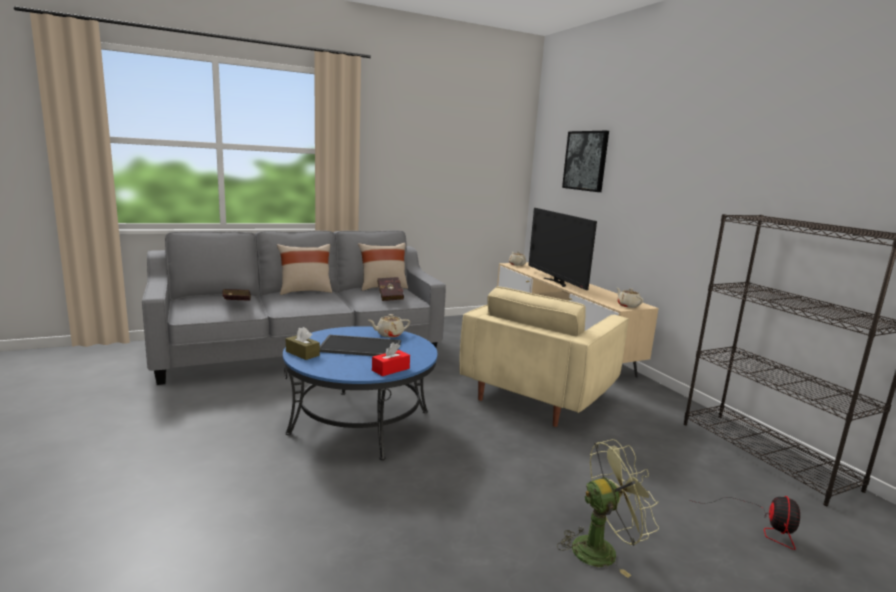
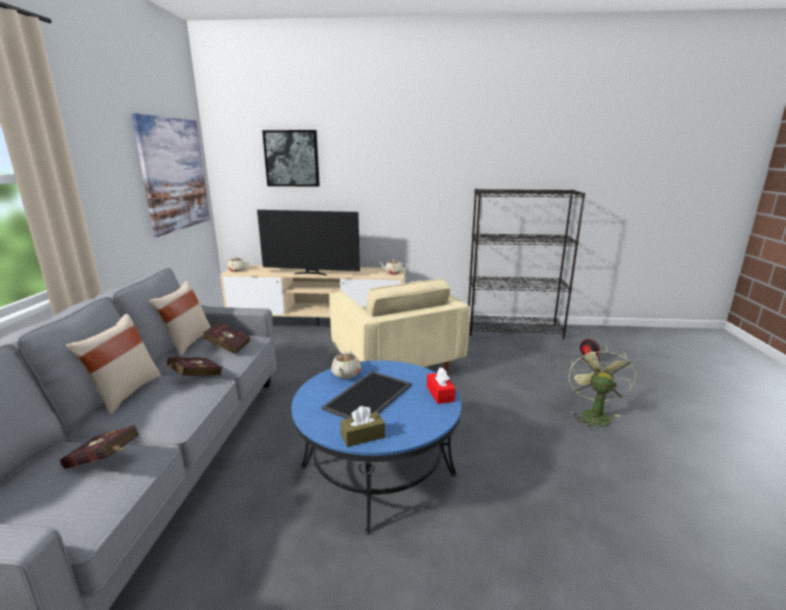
camera: 60 degrees left, 5 degrees up
(339, 300) = (194, 377): none -> red book
(480, 167) = (174, 174): none -> picture

